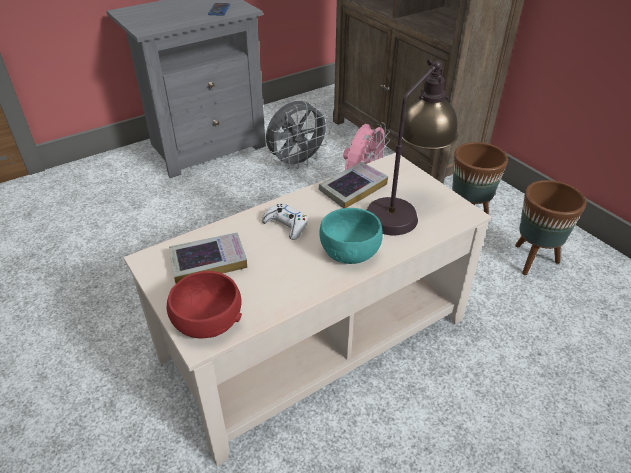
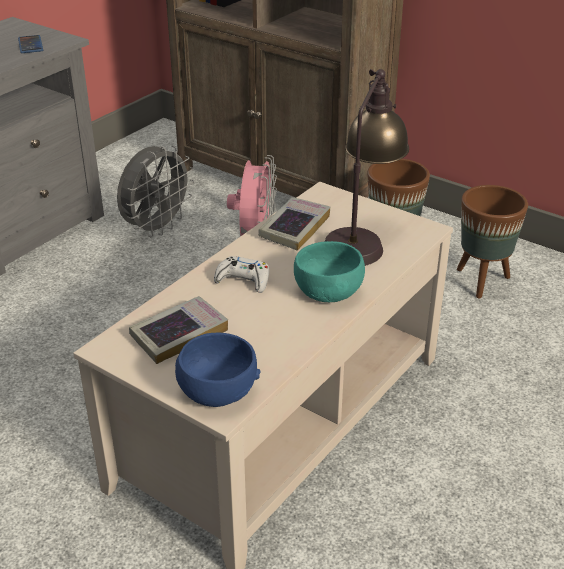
camera: 20 degrees left, 5 degrees down
(207, 321) = (218, 390): red bowl -> blue bowl

